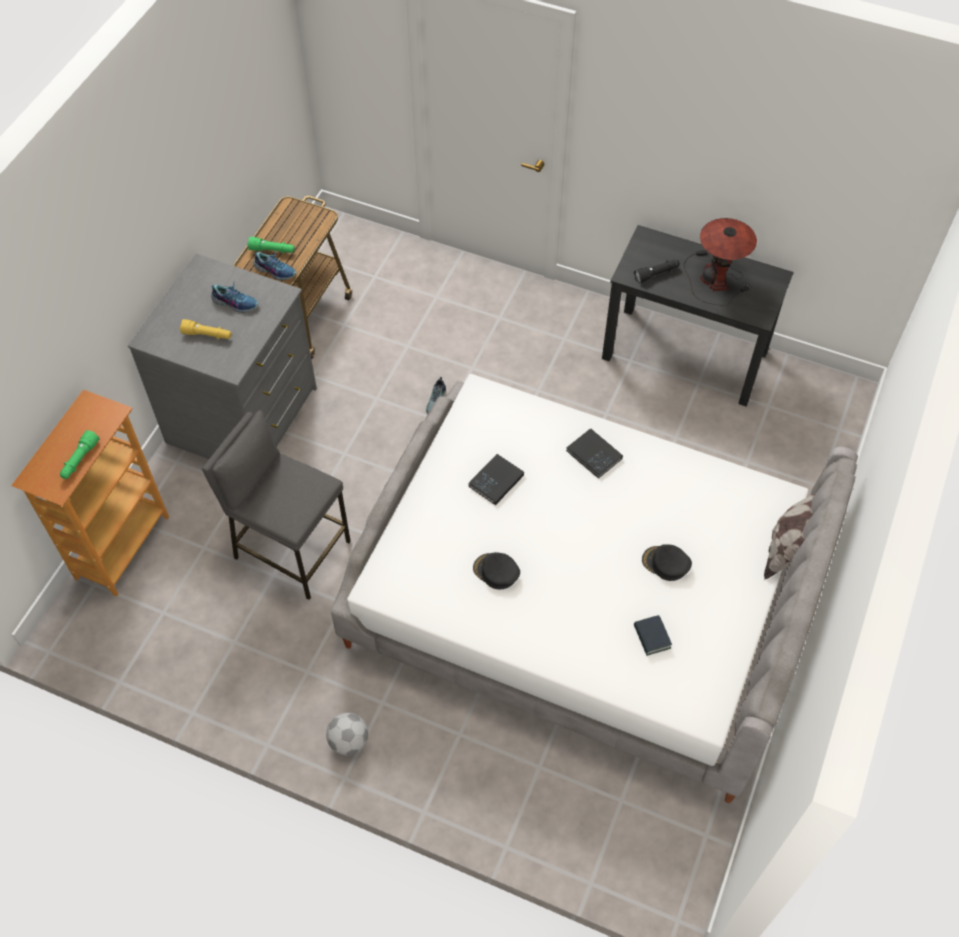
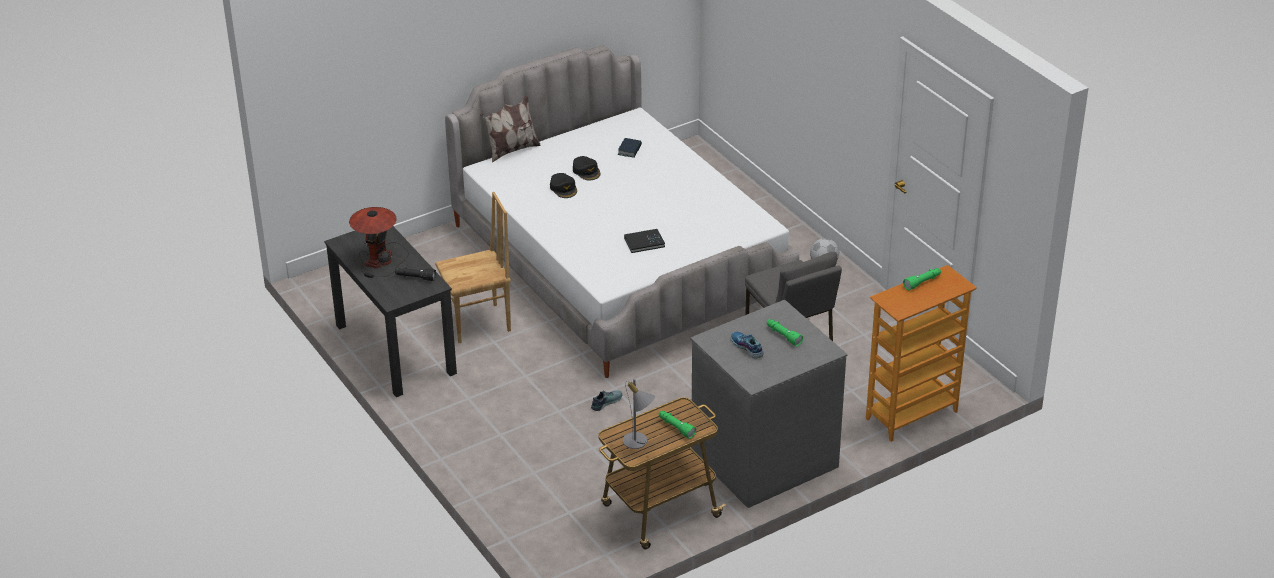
camera: 145 degrees left, 20 degrees down
(207, 335) = (783, 336): yellow flashlight -> green flashlight
(275, 270) = (685, 412): shoe -> none
(295, 222) = (638, 443): none -> grey table lamp
(496, 572) = (688, 205): black cap -> black cap (563, 188)
(594, 454) = (569, 229): black book -> none
(642, 427) = (478, 324): none -> brown chair

